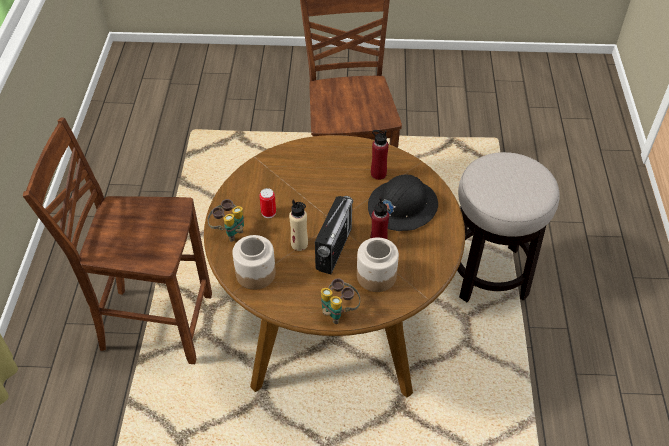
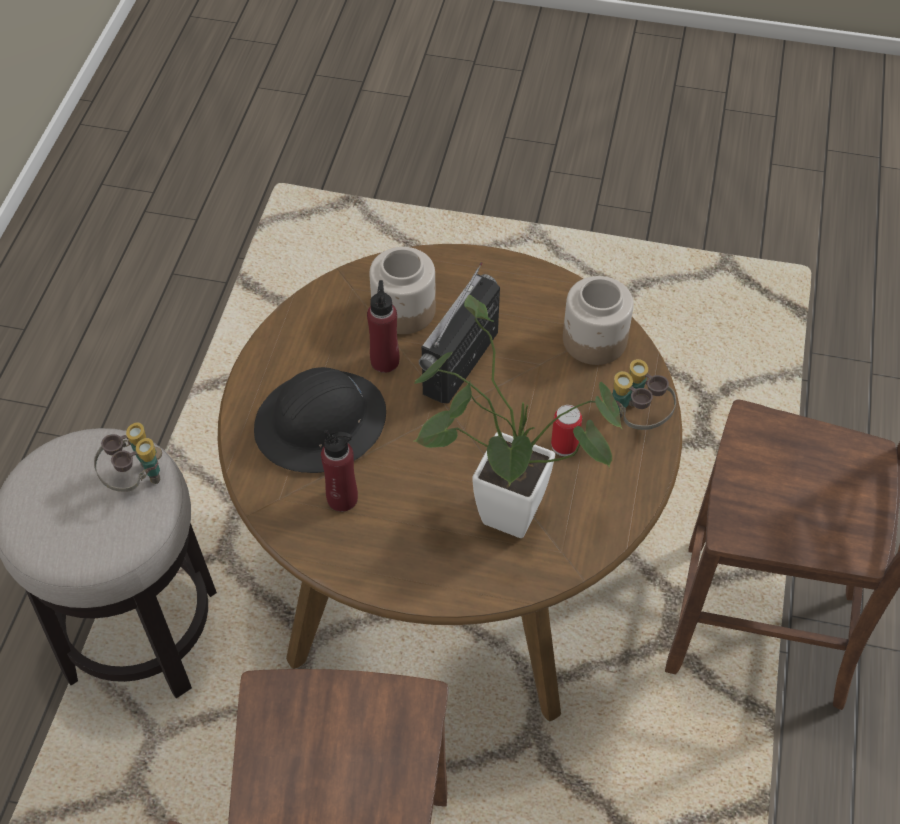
camera: 170 degrees left, 5 degrees up
(299, 179) = (497, 509): none -> potted plant
(299, 244) = (517, 379): beige bottle -> none
(338, 311) = (474, 268): binoculars -> binoculars (135, 479)

